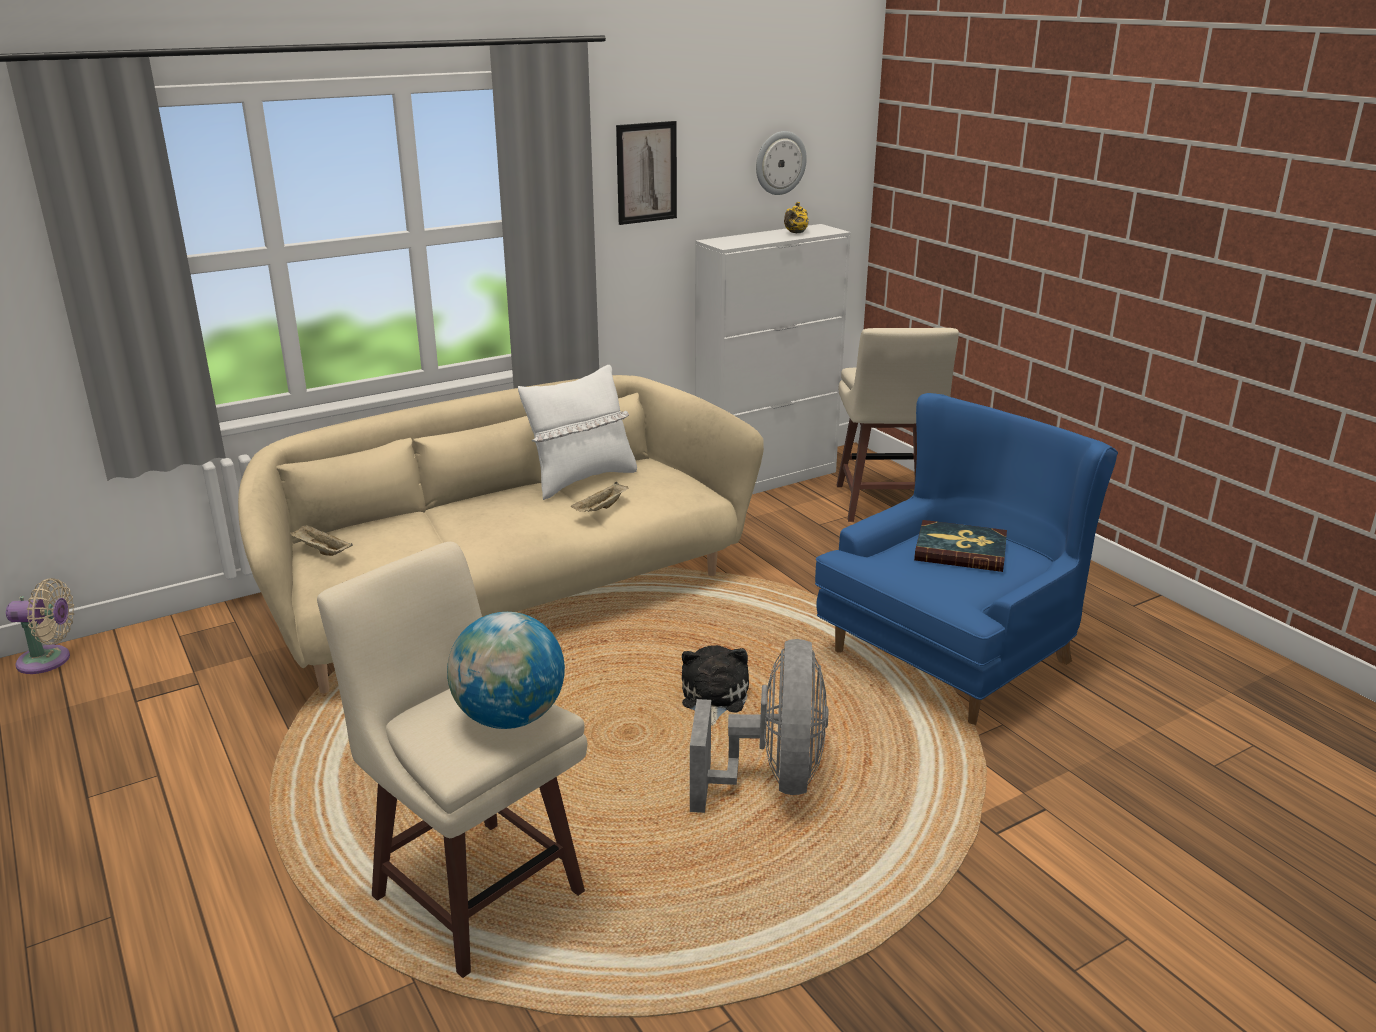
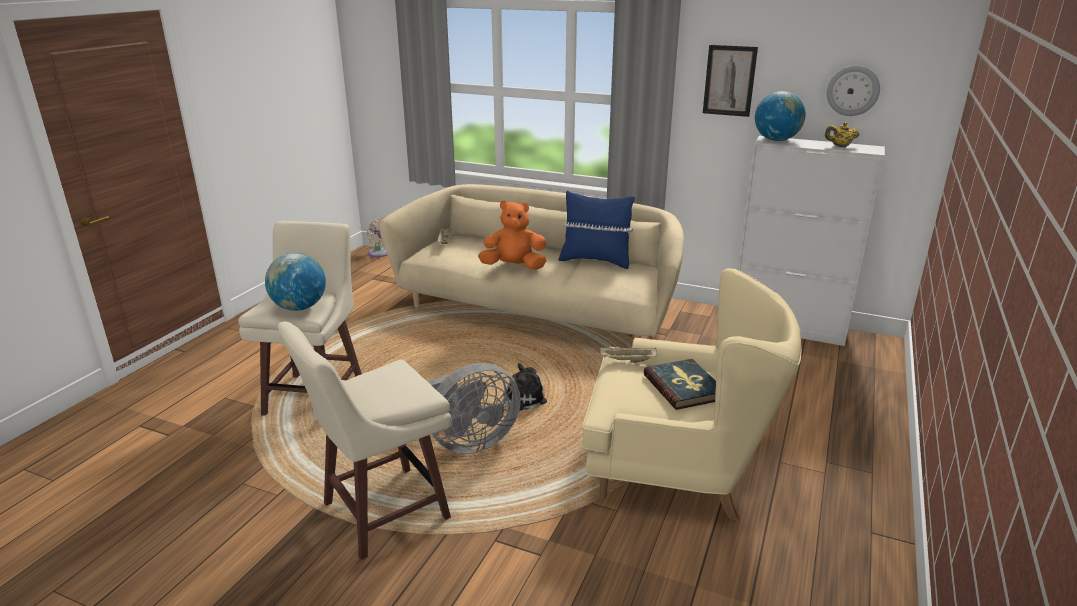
camera: 55 degrees right, 0 degrees up
(506, 534) = (514, 267): none -> orange plush toy
(581, 480) = (595, 261): white pillow -> blue pillow
(601, 509) = (573, 276): beige tray -> beige tray (627, 361)
(728, 241) = (776, 140): none -> globe
(884, 504) = (832, 378): beige stool -> beige stool (382, 512)
(956, 654) = (678, 466): blue armchair -> beige armchair

